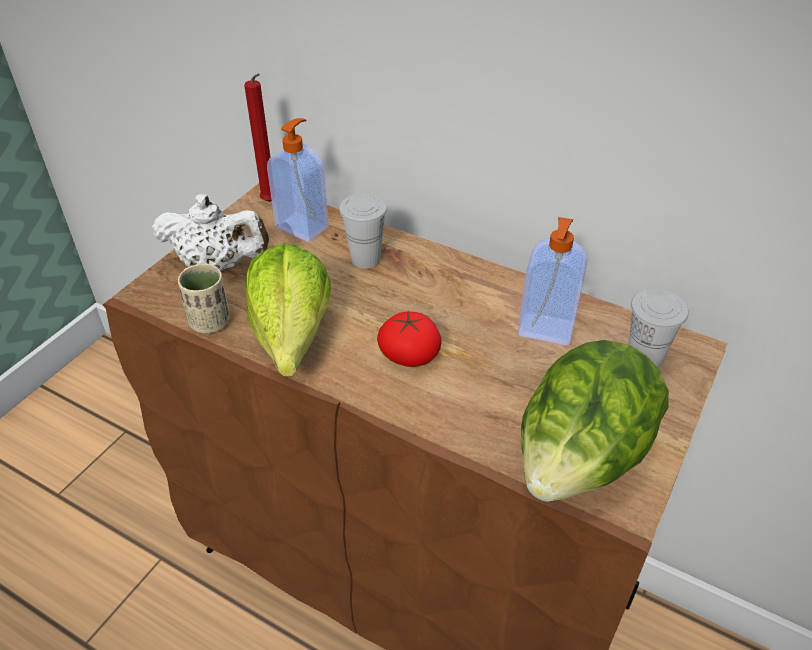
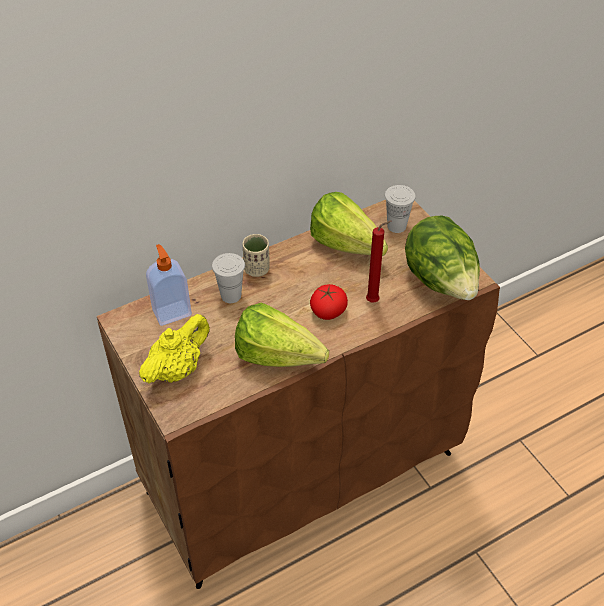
camera: 60 degrees left, 5 degrees up
(210, 322) = (232, 390): beige cup -> beige cup (257, 269)
(218, 266) = (177, 369): white teapot -> yellow teapot
(270, 203) = (129, 319): red candle -> red candle (374, 301)
(545, 330) = (350, 249): soap dispenser -> lettuce

